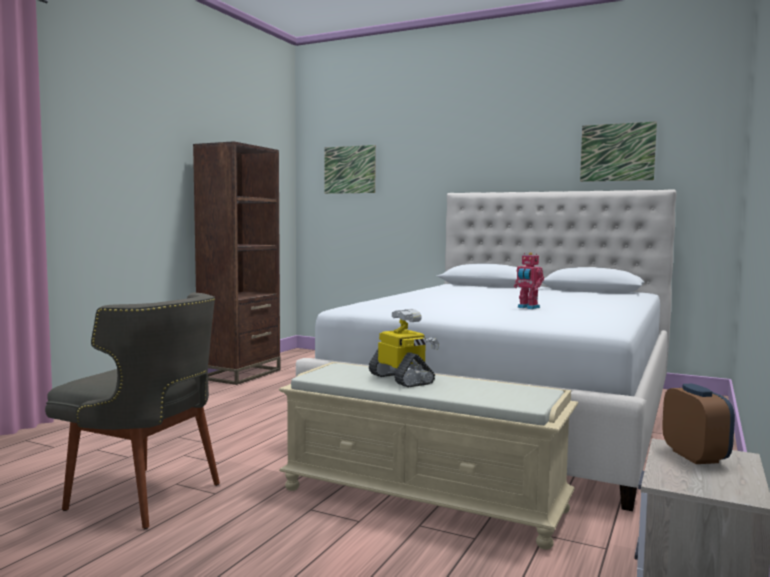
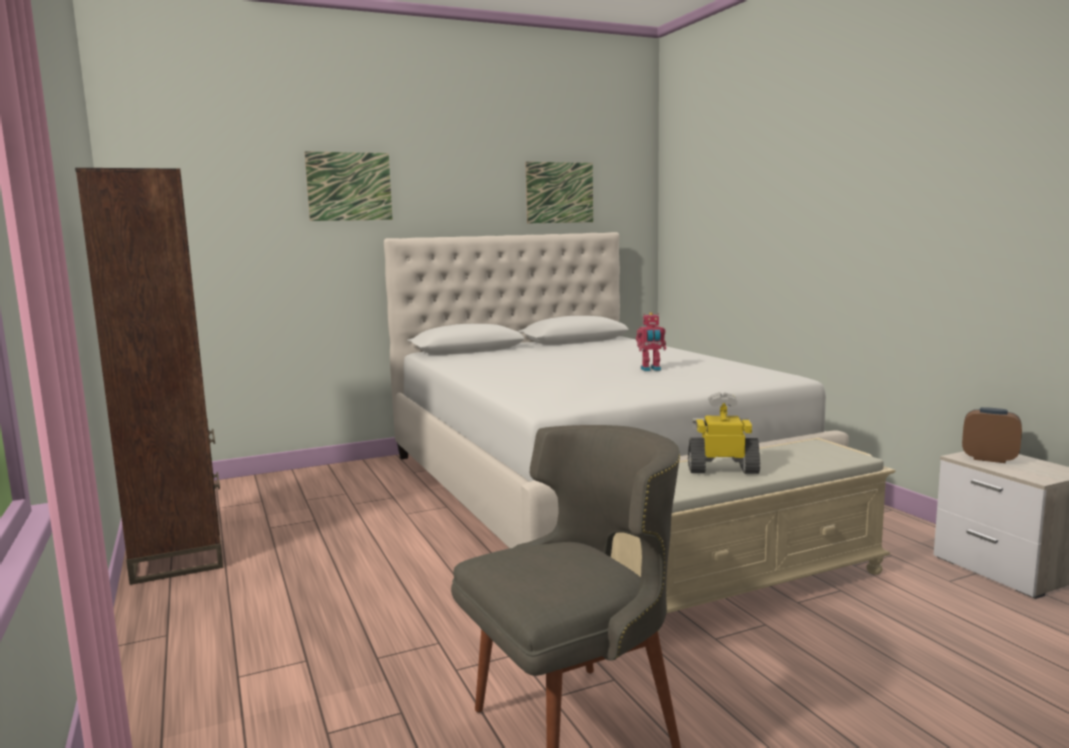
camera: 50 degrees left, 5 degrees up
(349, 169) = (213, 204): picture -> picture (349, 186)

